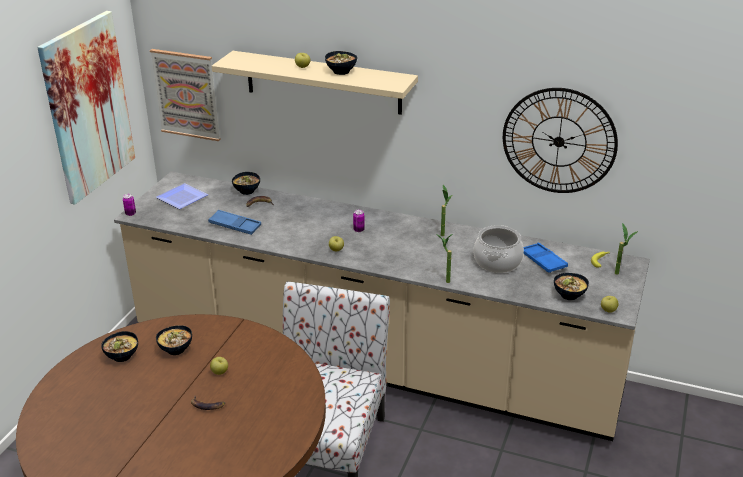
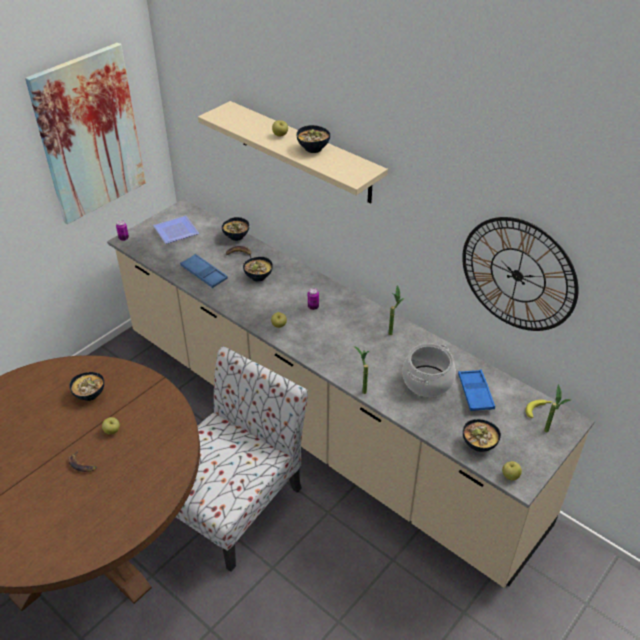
camera: 20 degrees right, 10 degrees up
(121, 356) = (42, 388): bowl -> bowl (257, 277)
(186, 94) = (195, 132): picture -> none

